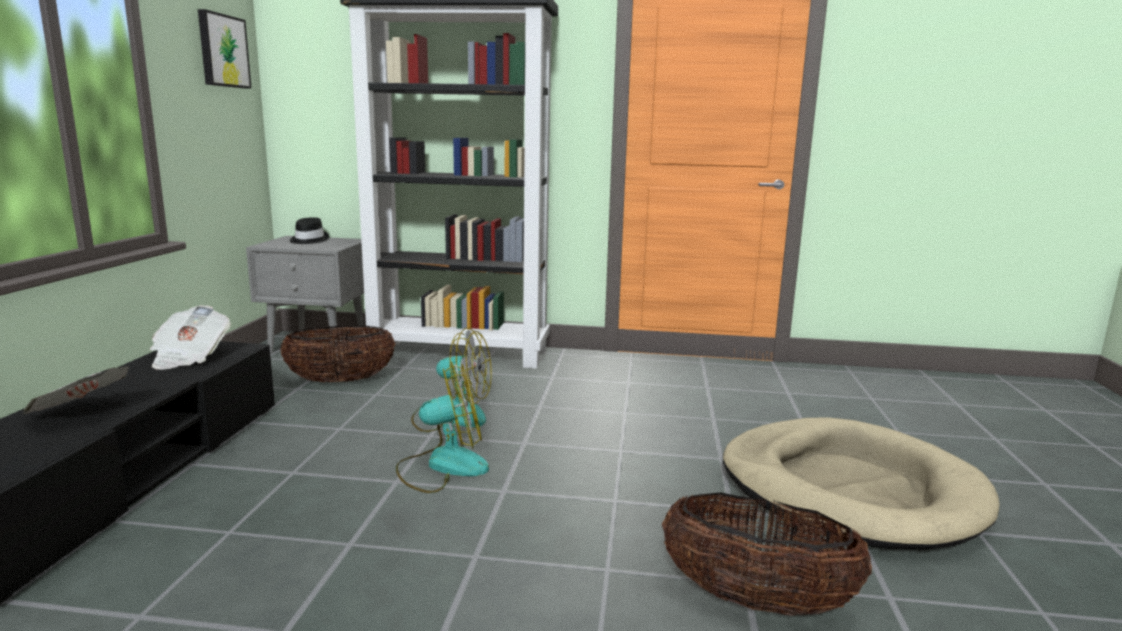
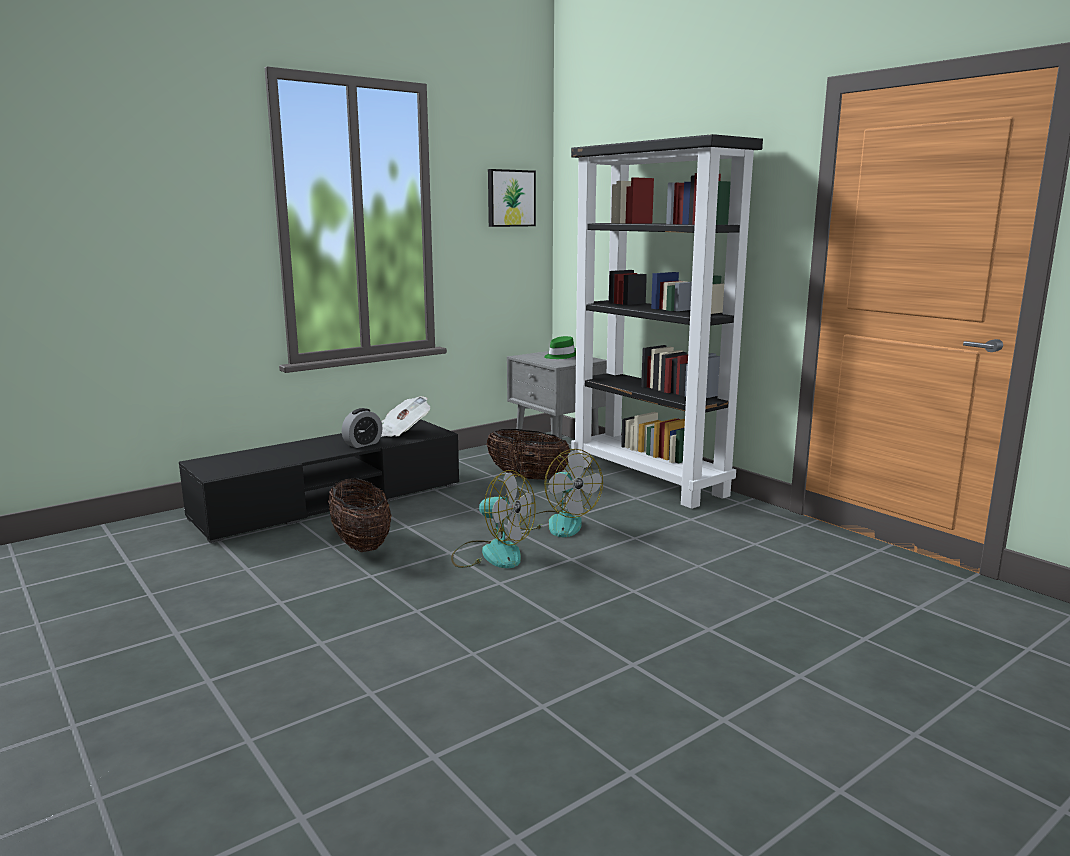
camera: 45 degrees right, 0 degrees up
(81, 414) = (303, 451): newspaper -> none
(162, 383) = (363, 444): none -> alarm clock
(308, 240) = (560, 356): black hat -> green hat
(755, 601) = (526, 717): basket -> basket (361, 544)
(849, 490) = (779, 700): beige dog bed -> none

